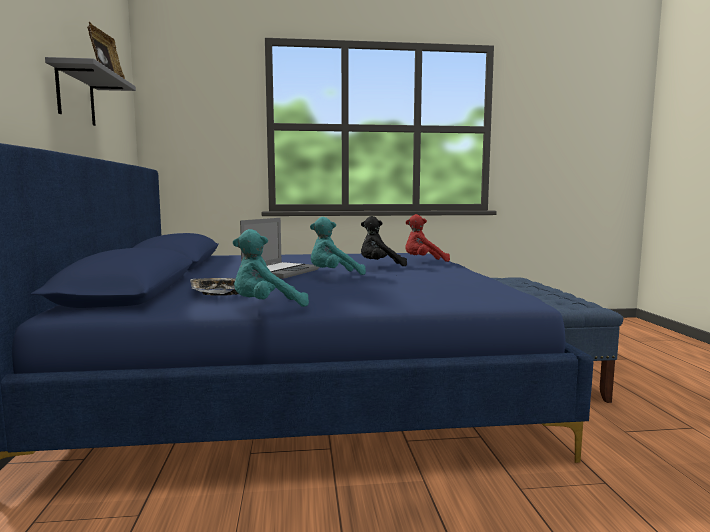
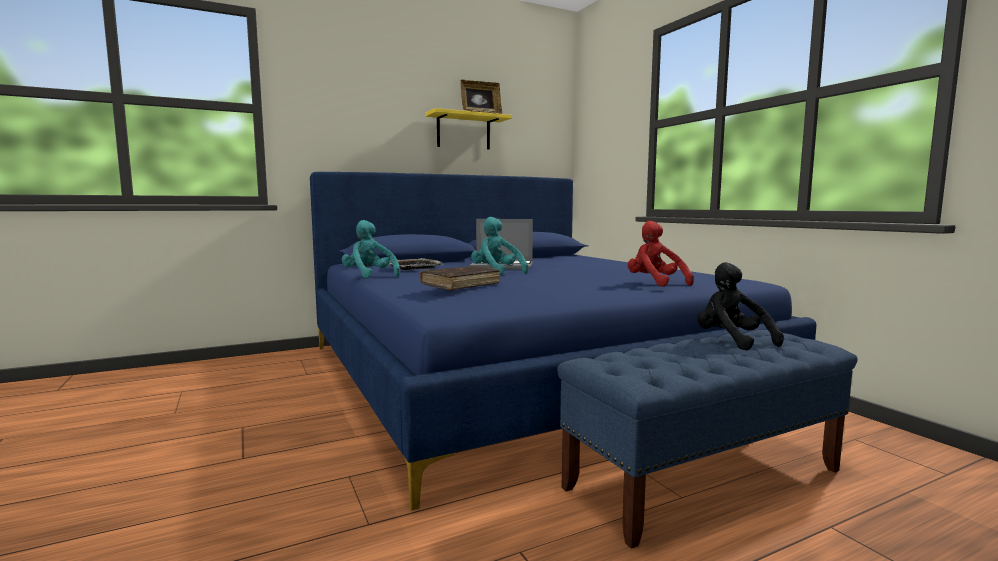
camera: 70 degrees right, 0 degrees up
(75, 96) = (463, 132): grey shelf -> yellow shelf
(380, 266) = (593, 278): black plush toy -> black plush toy (731, 341)
(427, 285) = (460, 285): none -> brown book

